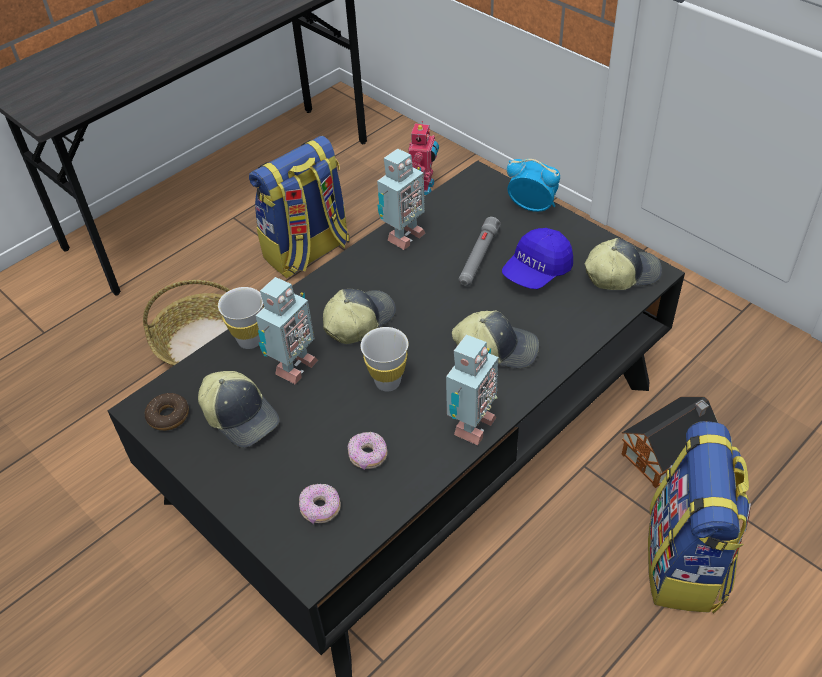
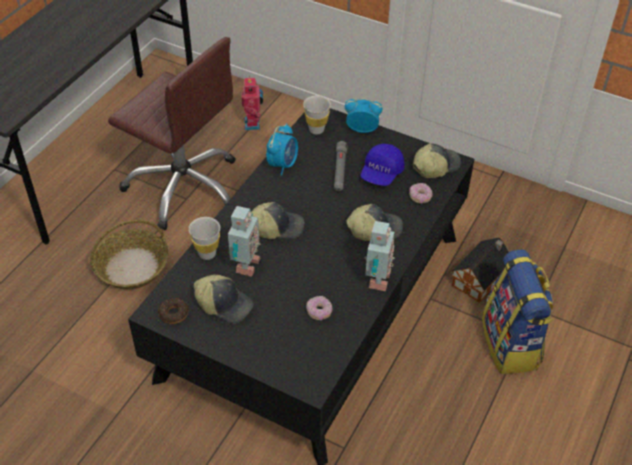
camera: 20 degrees left, 0 degrees up
(307, 252) = (184, 186): backpack -> brown office chair
(320, 509) = (302, 350): donut -> donut (420, 197)
(358, 321) = (276, 227): cap -> cap turned 60 degrees clockwise
(388, 382) = (312, 263): white cup -> white cup (316, 130)
(403, 237) = (283, 164): toy robot -> alarm clock

